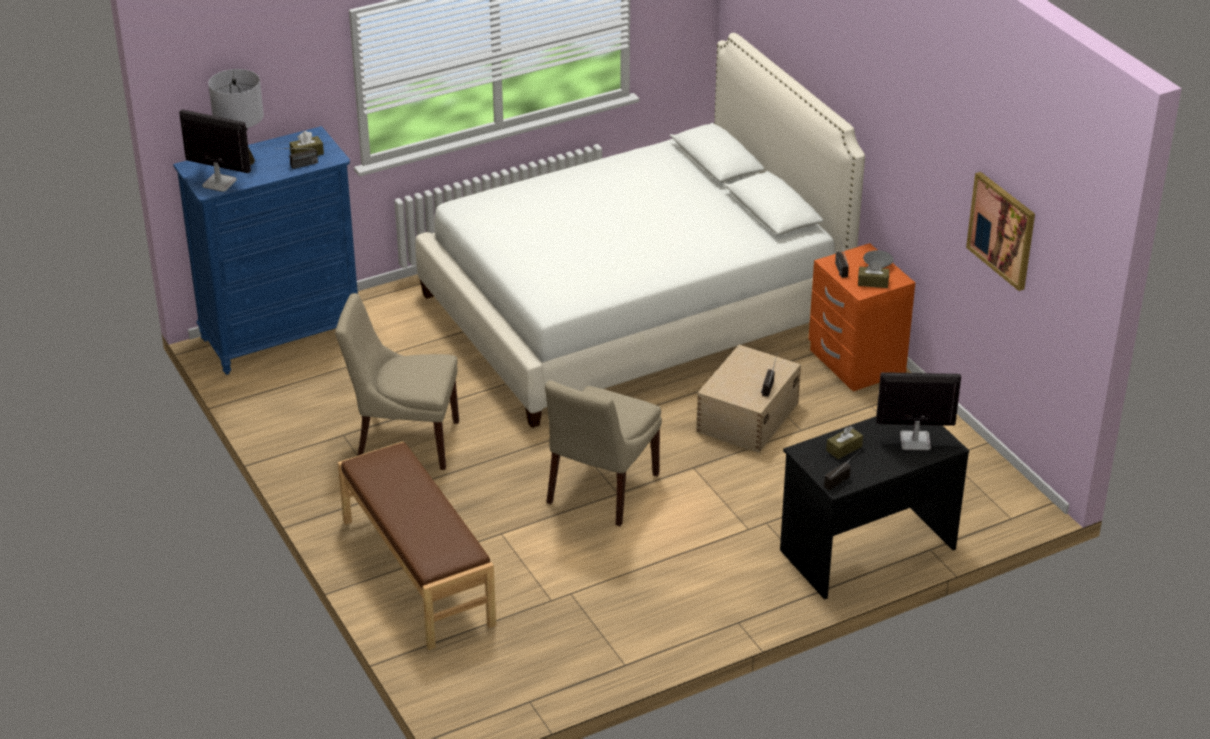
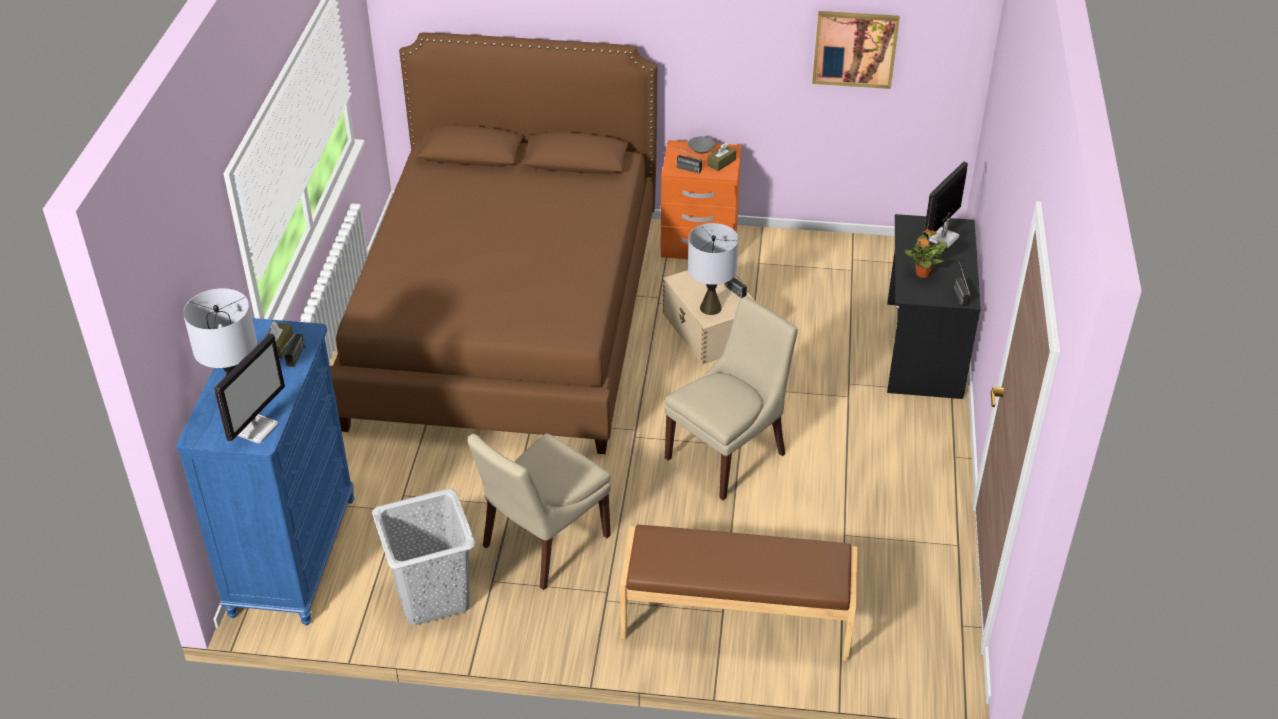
camera: 55 degrees left, 5 degrees up
(218, 183) = (256, 428): monitor -> monitor turned 150 degrees clockwise
(302, 414) = (432, 596): none -> grey laundry basket
(600, 491) = (728, 454): beige chair -> beige chair turned 105 degrees counterclockwise
(634, 310) = (507, 319): white bed -> brown bed
(728, 384) = (710, 308): none -> grey table lamp
(844, 448) = (922, 274): brown tissue box -> potted plant

